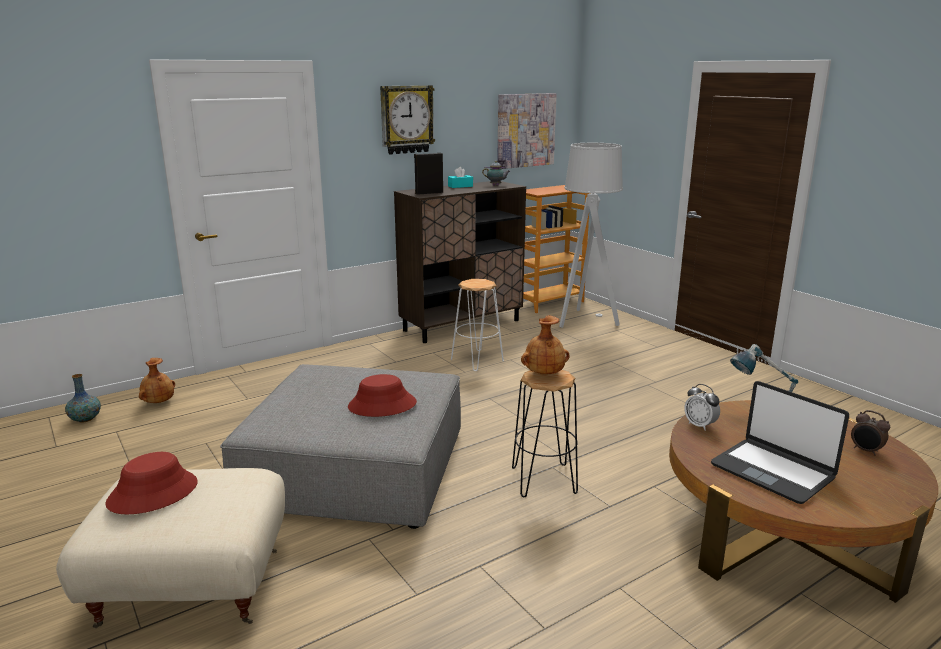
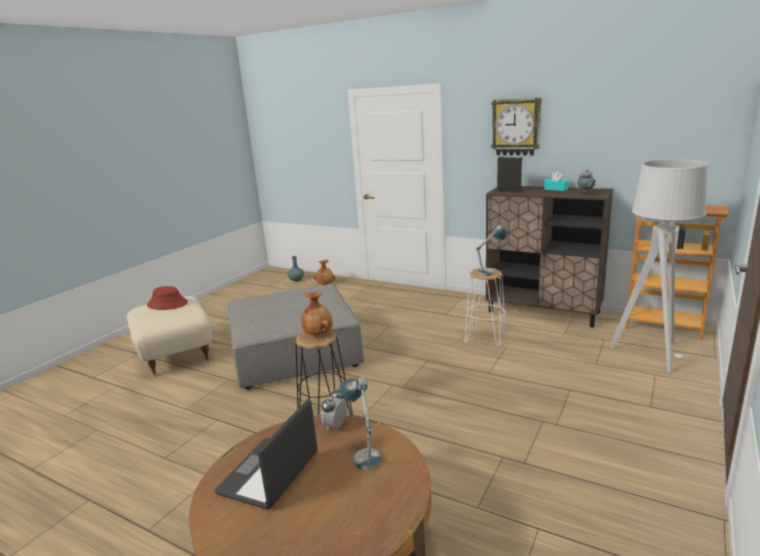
camera: 65 degrees right, 0 degrees up
(382, 405) = (288, 316): red hat -> none
(479, 281) = (490, 271): none -> table lamp
(525, 130) = (658, 141): picture -> none
(866, 451) = (342, 530): alarm clock -> none

